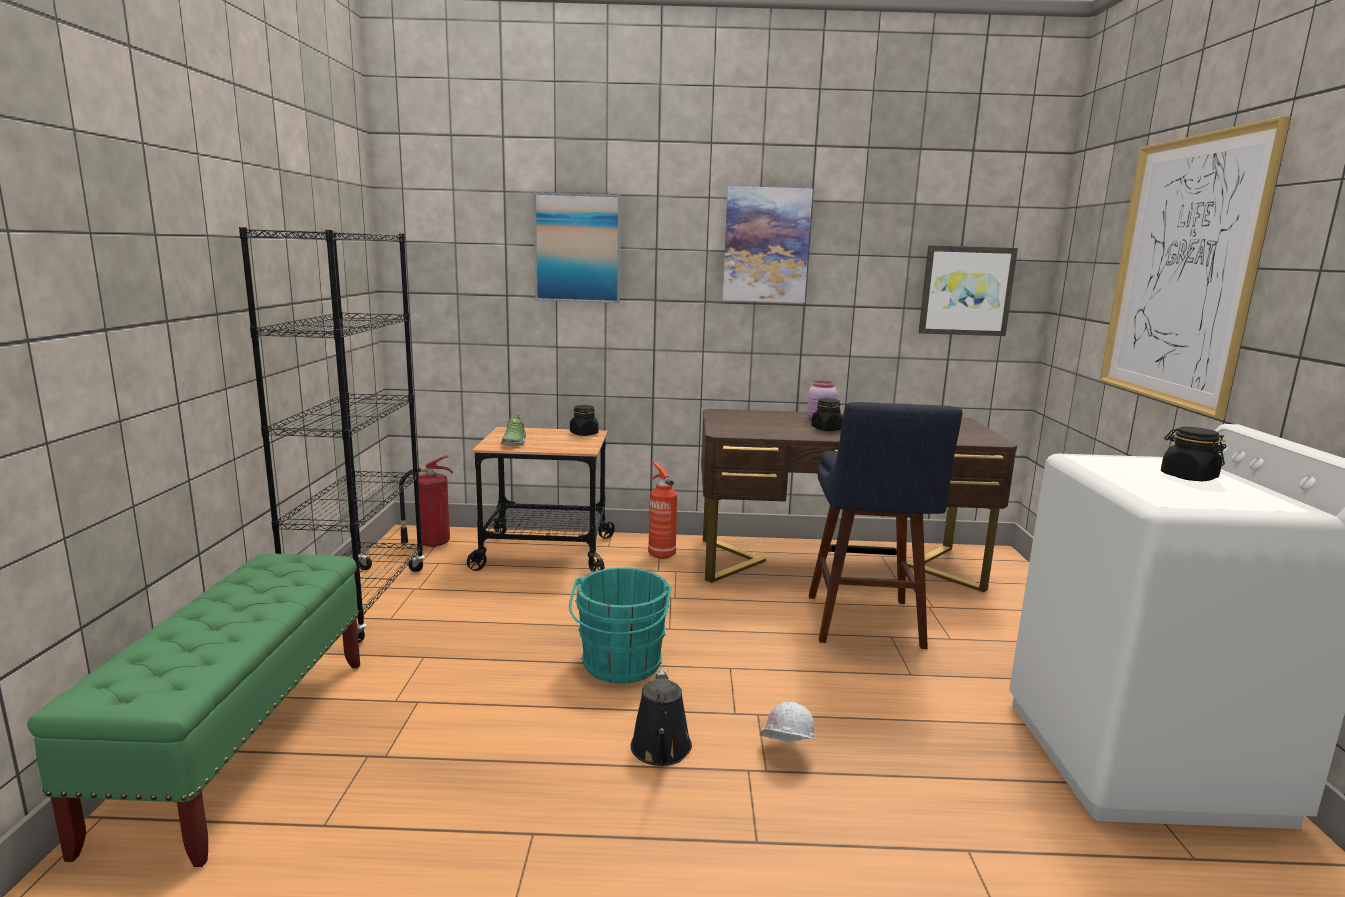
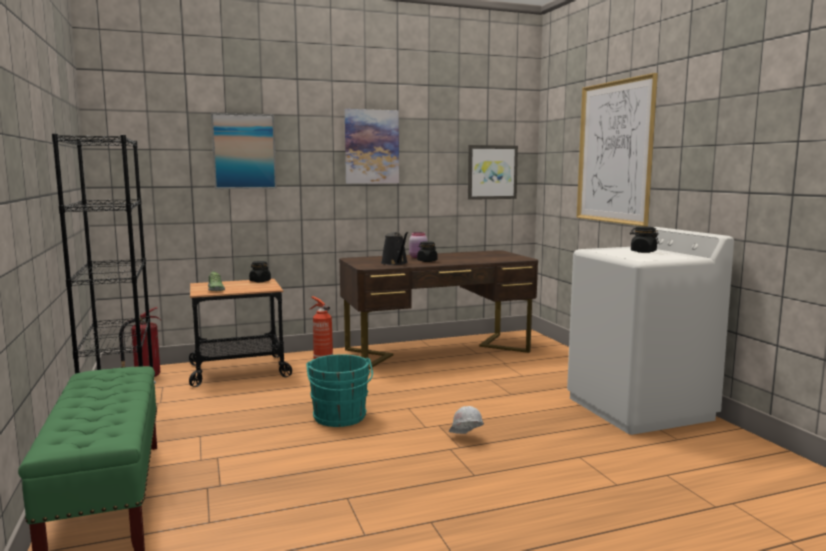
camera: 20 degrees left, 5 degrees down
(661, 751) = (395, 450): black watering can -> black watering can (395, 263)
(865, 625) = (473, 377): blue stool -> none

